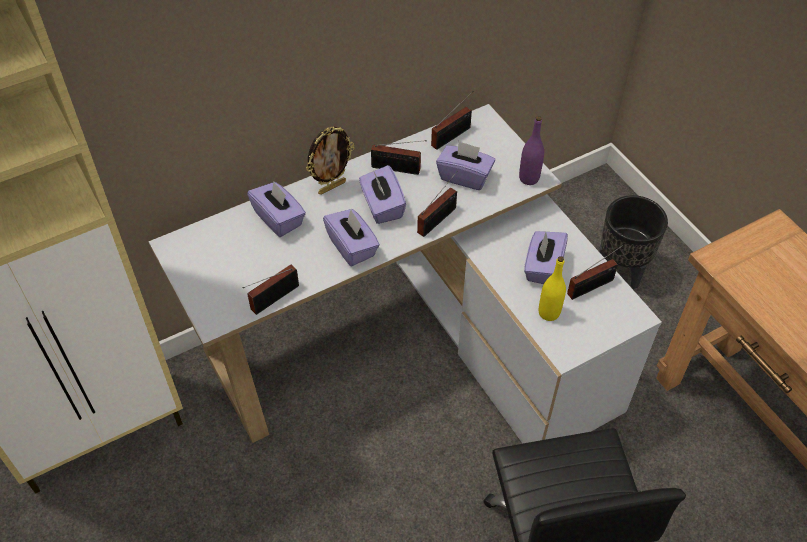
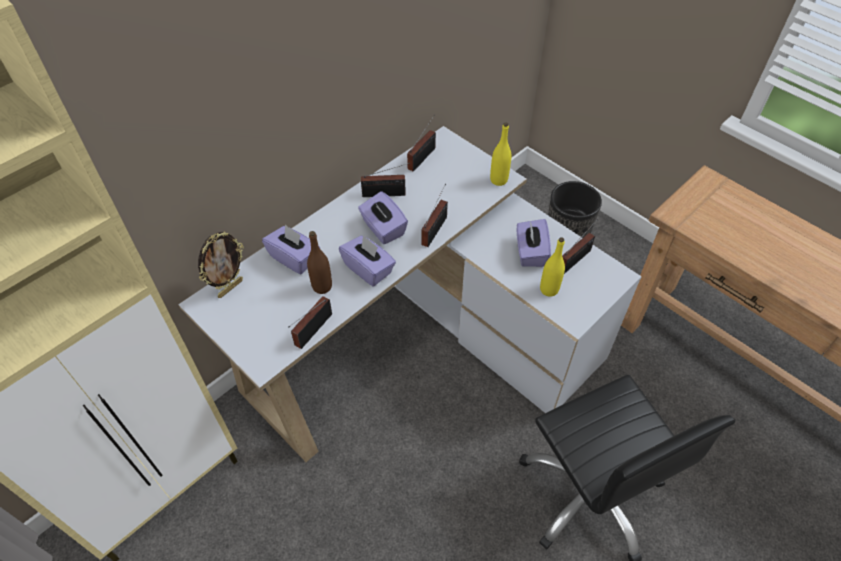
camera: 15 degrees left, 0 degrees up
(298, 255) = (322, 286): none -> brown bottle
(331, 187) = (333, 221): picture frame -> picture frame (230, 288)
(464, 176) = (445, 189): purple tissue box -> none
(529, 178) = (498, 180): purple bottle -> yellow bottle

